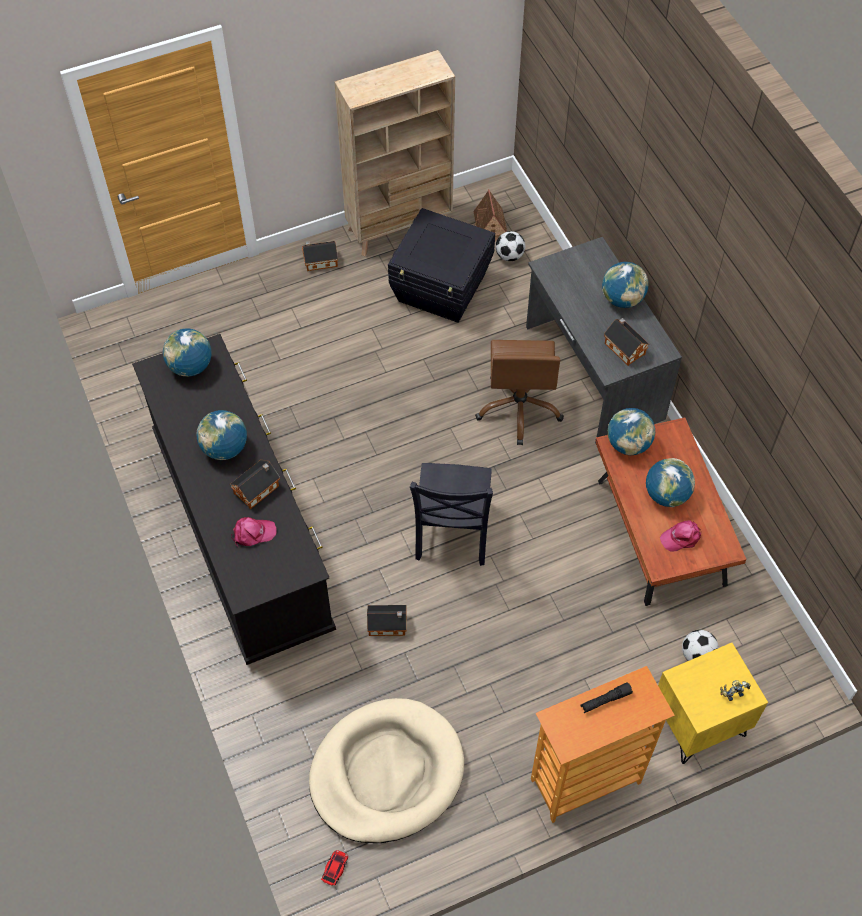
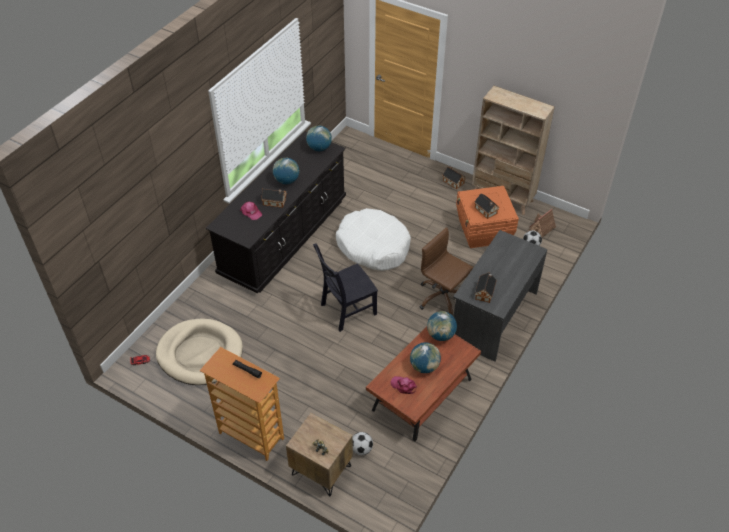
camera: 55 degrees right, 10 degrees down
(360, 430) = (373, 246): none -> white dog bed
(388, 625) = (277, 313): toy house -> toy house (486, 211)
(442, 289) = (483, 232): black storage box -> orange storage box
(519, 408) = (443, 298): brown office chair -> brown office chair turned 75 degrees clockwise
(622, 299) = (515, 276): globe -> none
(699, 723) = (321, 470): yellow nightstand -> brown nightstand

